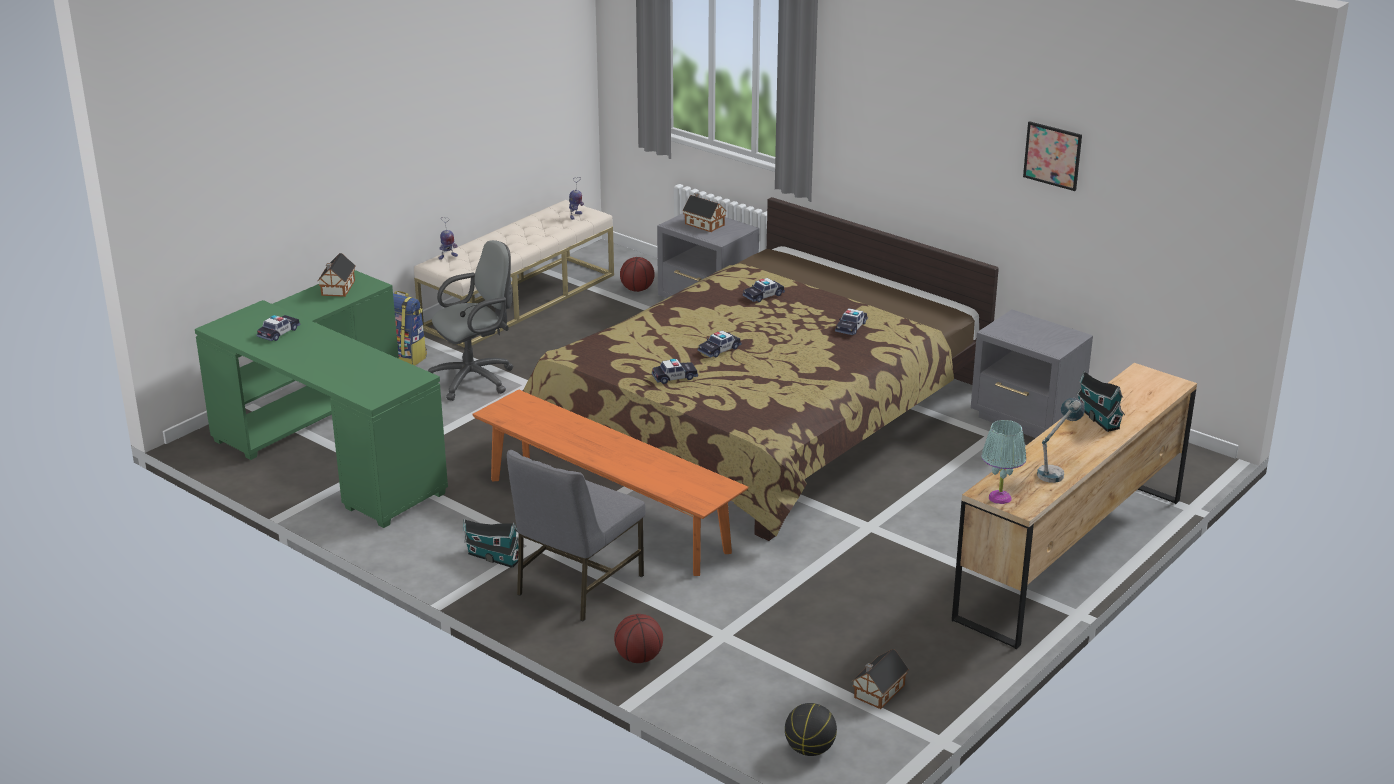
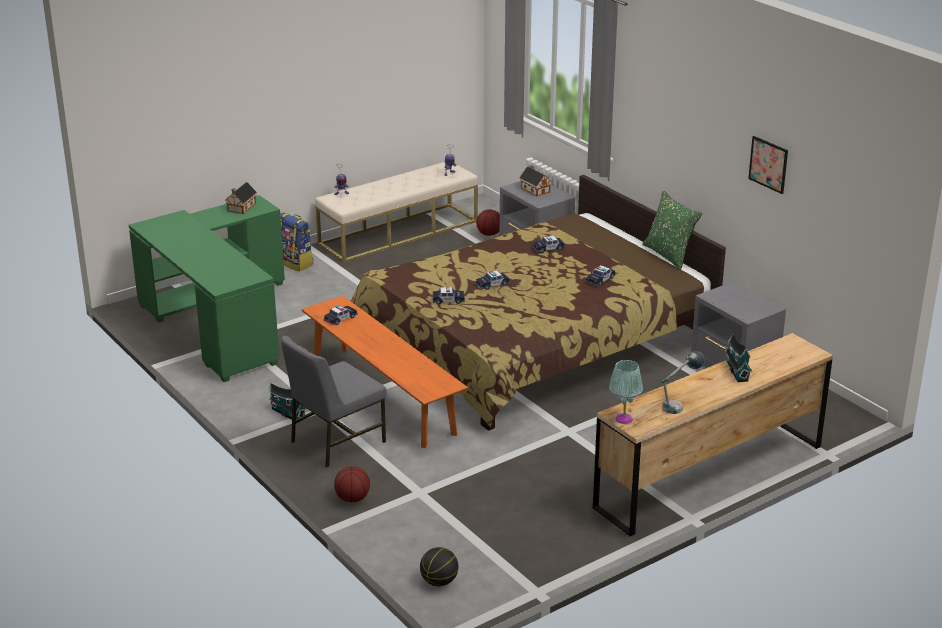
camera: 15 degrees right, 0 degrees up
(279, 332) = (182, 234): toy car -> toy car (340, 318)
(476, 379) = (339, 285): grey office chair -> none
(877, 692) = (509, 550): toy house -> none
(914, 287) = (669, 255): none -> green pillow

